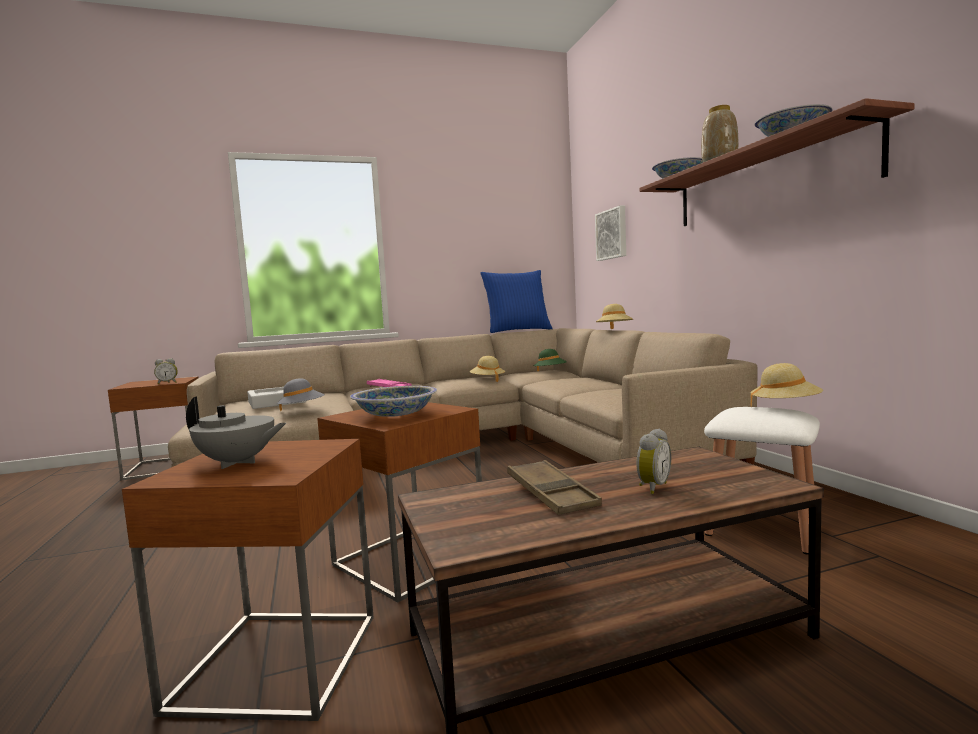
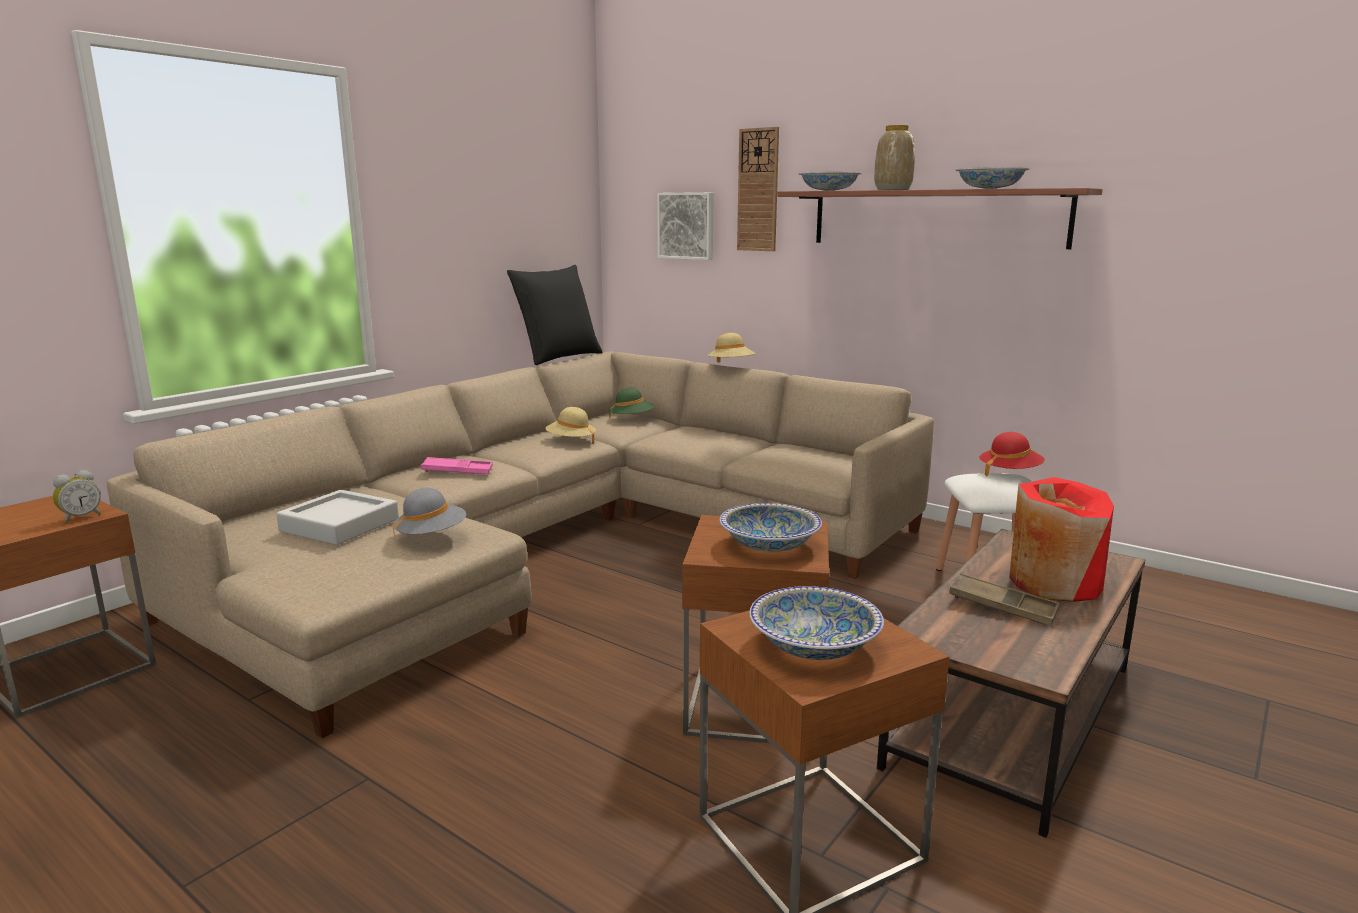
camera: 35 degrees left, 10 degrees up
(237, 463) = (814, 646): grey teapot -> bowl
(517, 331) = (558, 357): blue pillow -> black pillow
(648, 195) = (758, 190): none -> wall clock
(651, 487) = (1053, 583): alarm clock -> red vase
(785, 407) = (1009, 473): beige hat -> red hat

